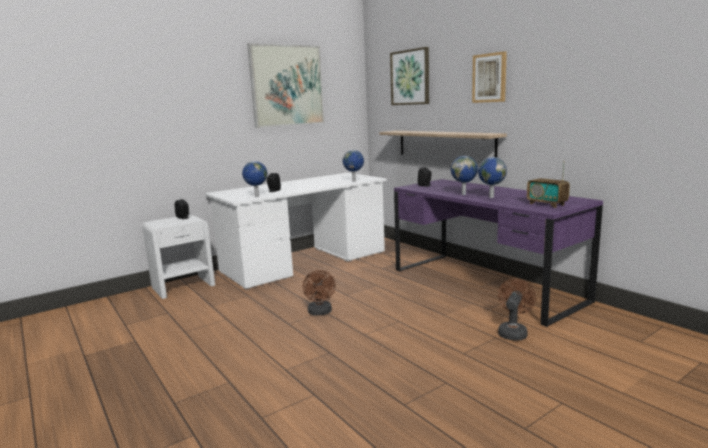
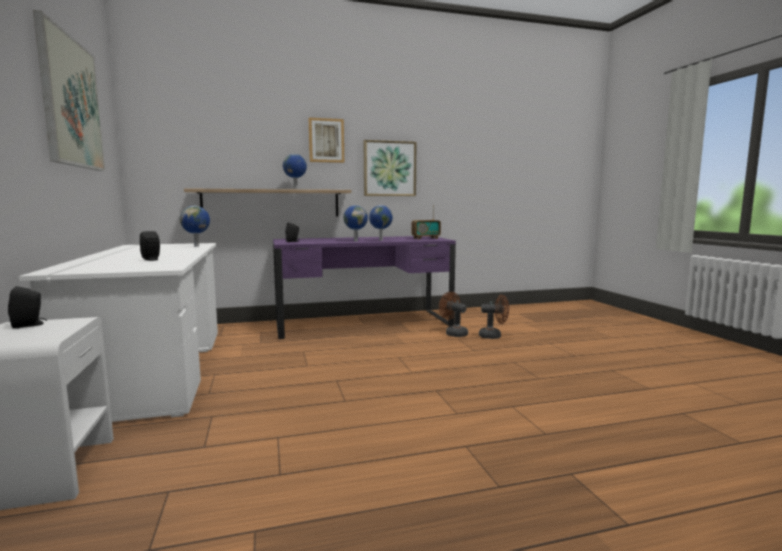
camera: 70 degrees left, 5 degrees down
(256, 196) = (170, 264): globe -> globe (295, 189)
(320, 312) = (337, 382): brown fan -> brown fan (494, 336)
(410, 77) = (214, 128): picture -> picture (389, 168)

